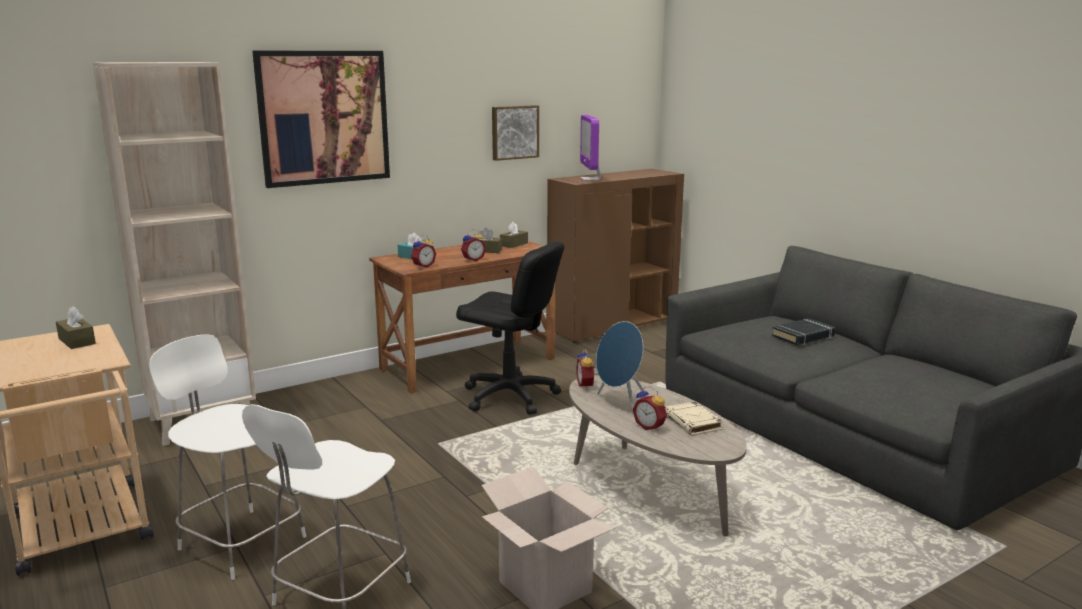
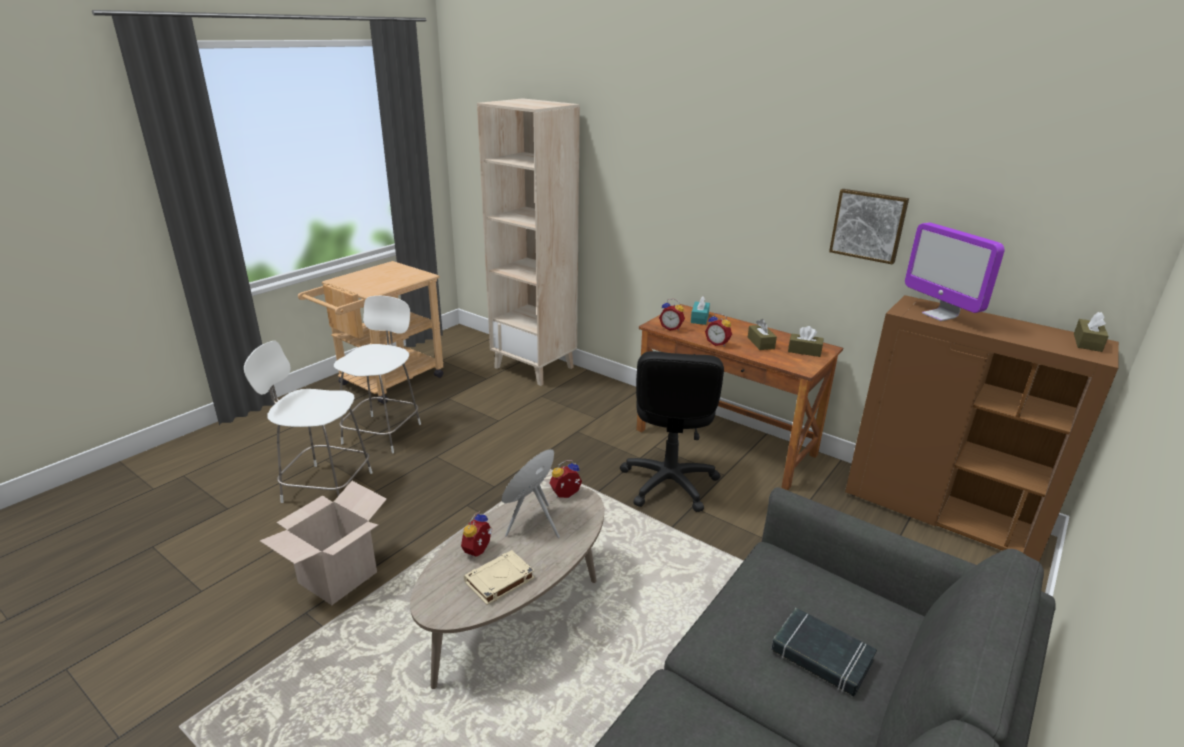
camera: 70 degrees right, 10 degrees up
(77, 341) = (402, 277): brown tissue box -> brown tissue box (1087, 342)
(324, 117) = (663, 166): picture -> none
(590, 179) = (939, 315): monitor -> monitor turned 90 degrees counterclockwise

